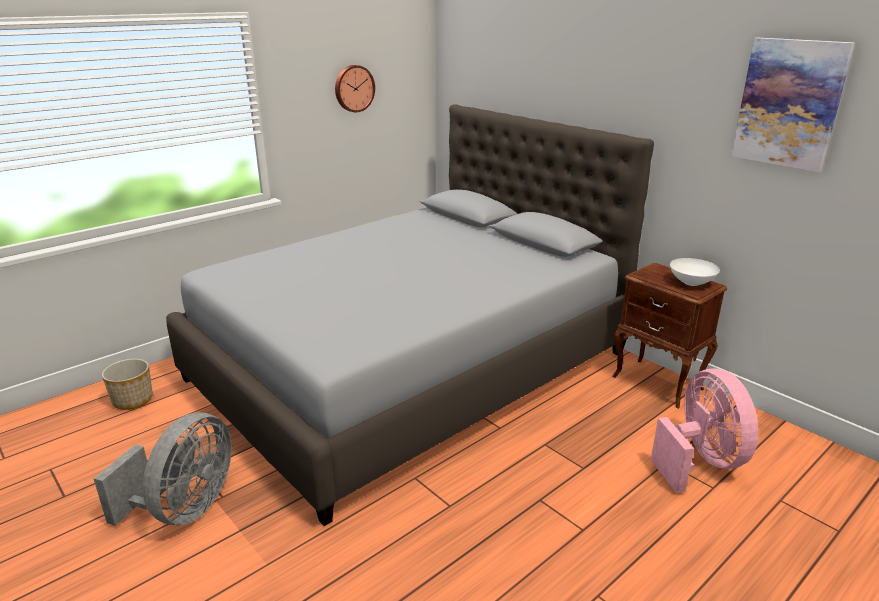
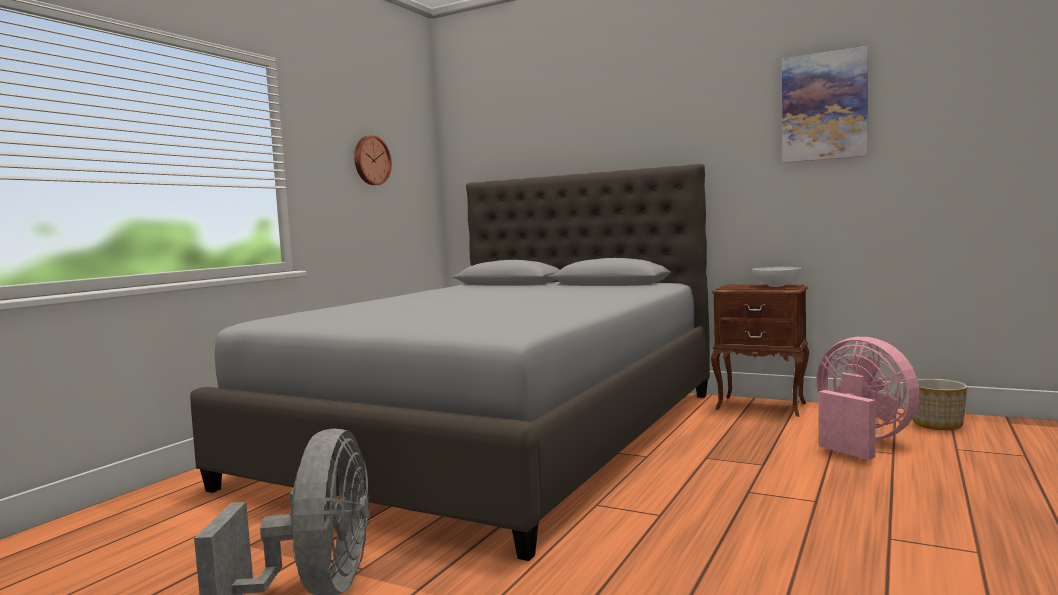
camera: 20 degrees left, 20 degrees down
(133, 400) = (141, 519): planter -> planter (937, 424)

